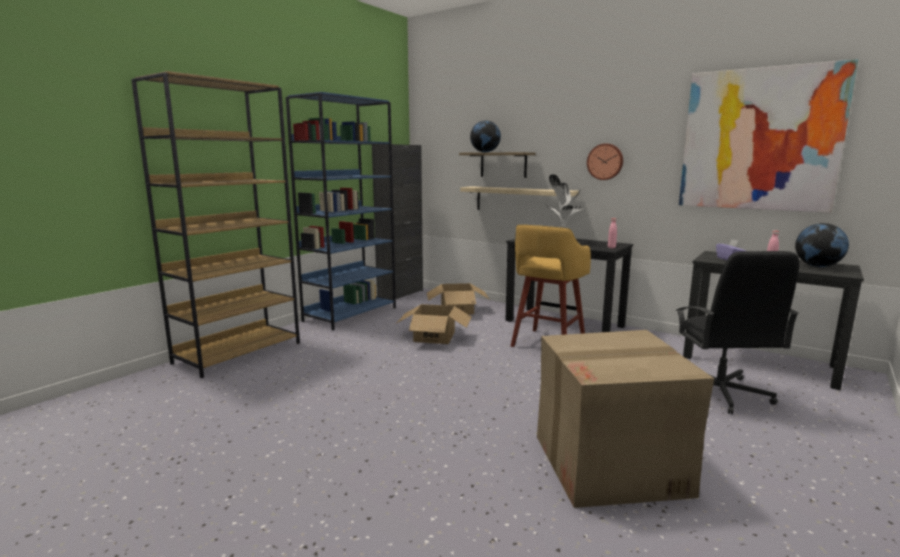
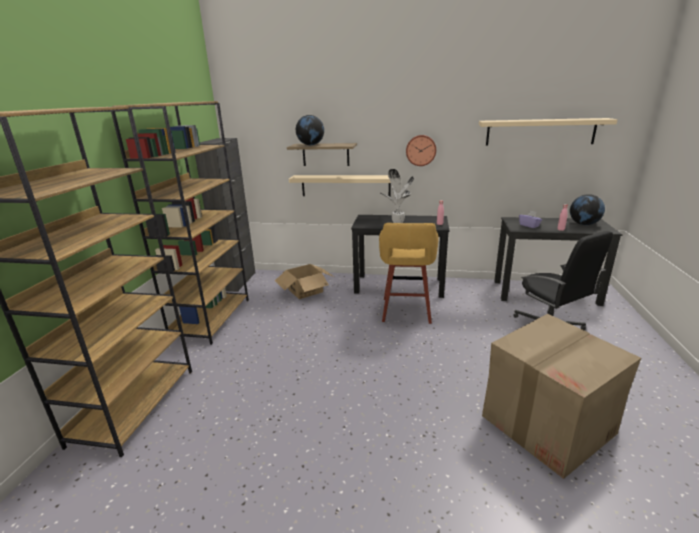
camera: 25 degrees left, 10 degrees up
(350, 314) = (211, 318): blue bookcase -> brown bookcase
(434, 337) = (313, 327): cardboard box -> none
(759, 140) = (540, 132): picture -> beige shelf

